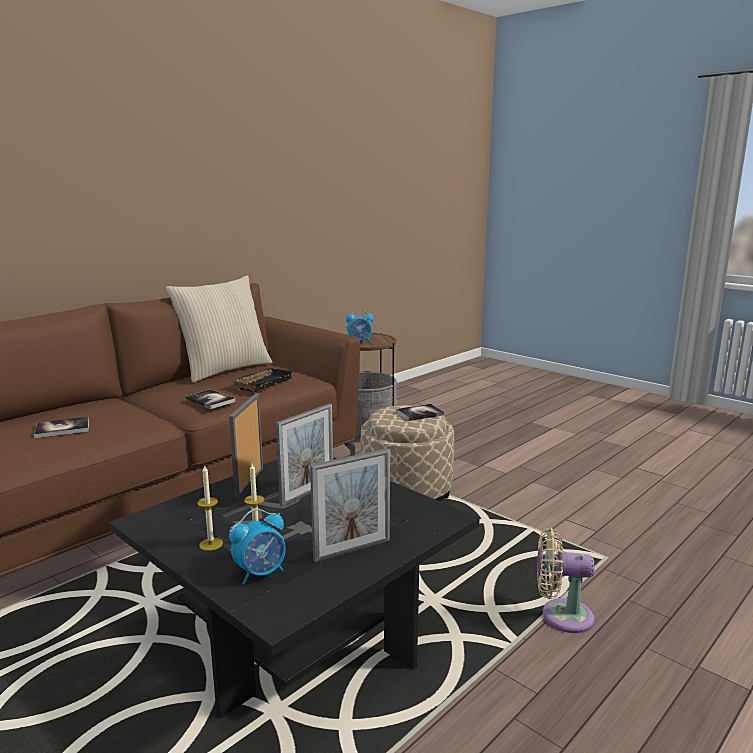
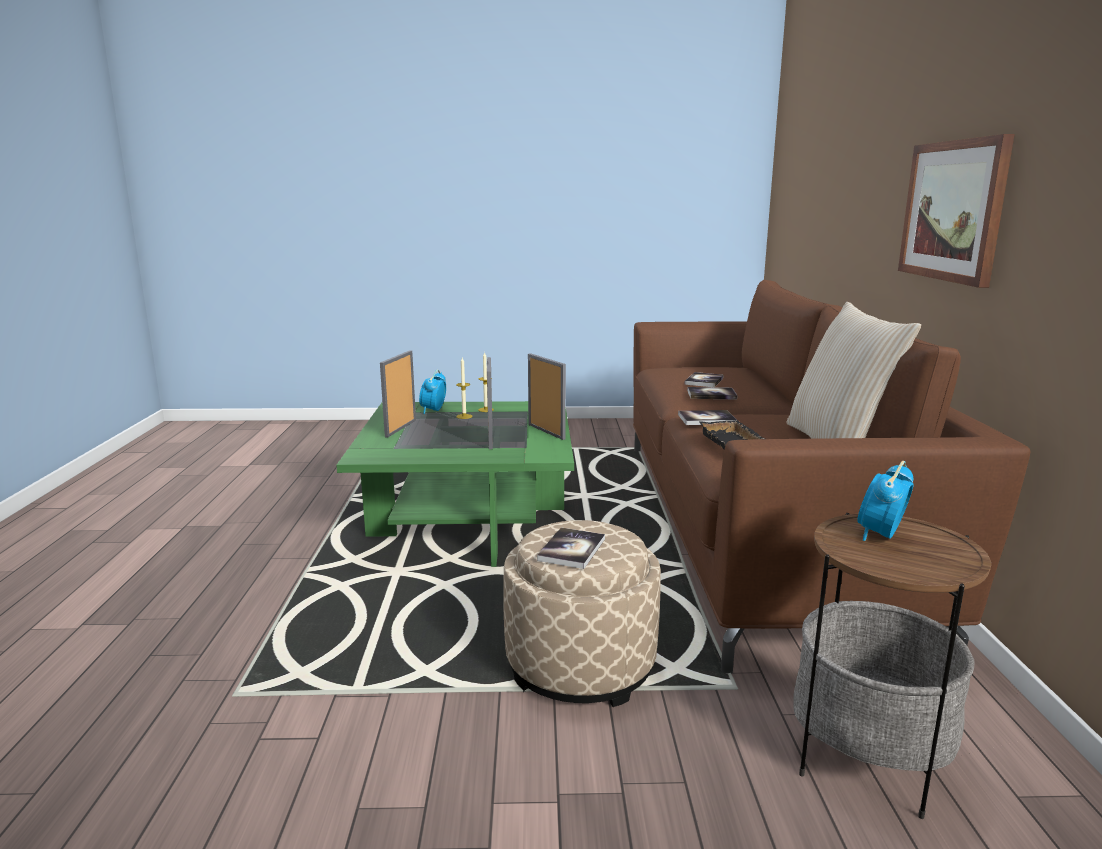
camera: 135 degrees right, 0 degrees up
(122, 415) = (711, 395): none -> book
(149, 217) = (953, 211): none -> picture
(300, 630) = (469, 523): black coffee table -> green coffee table
(561, 615) = (271, 609): beige fan -> none

